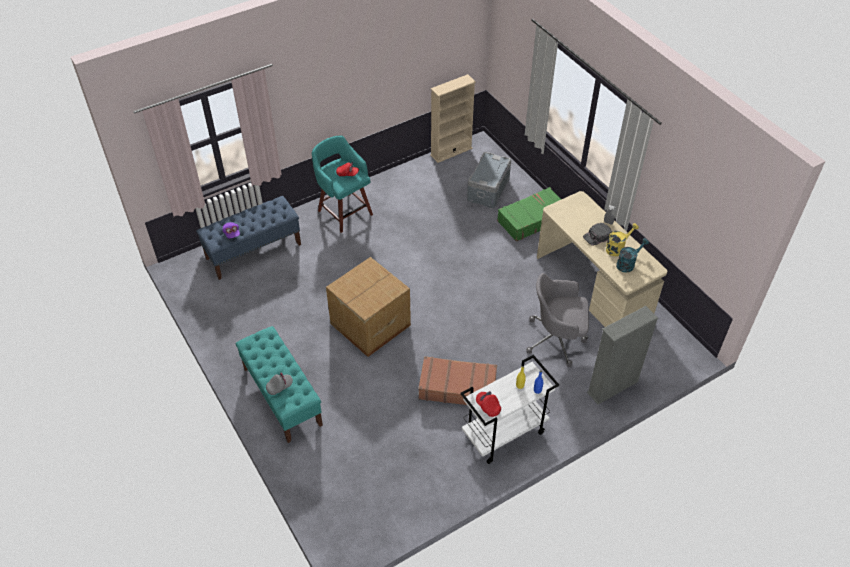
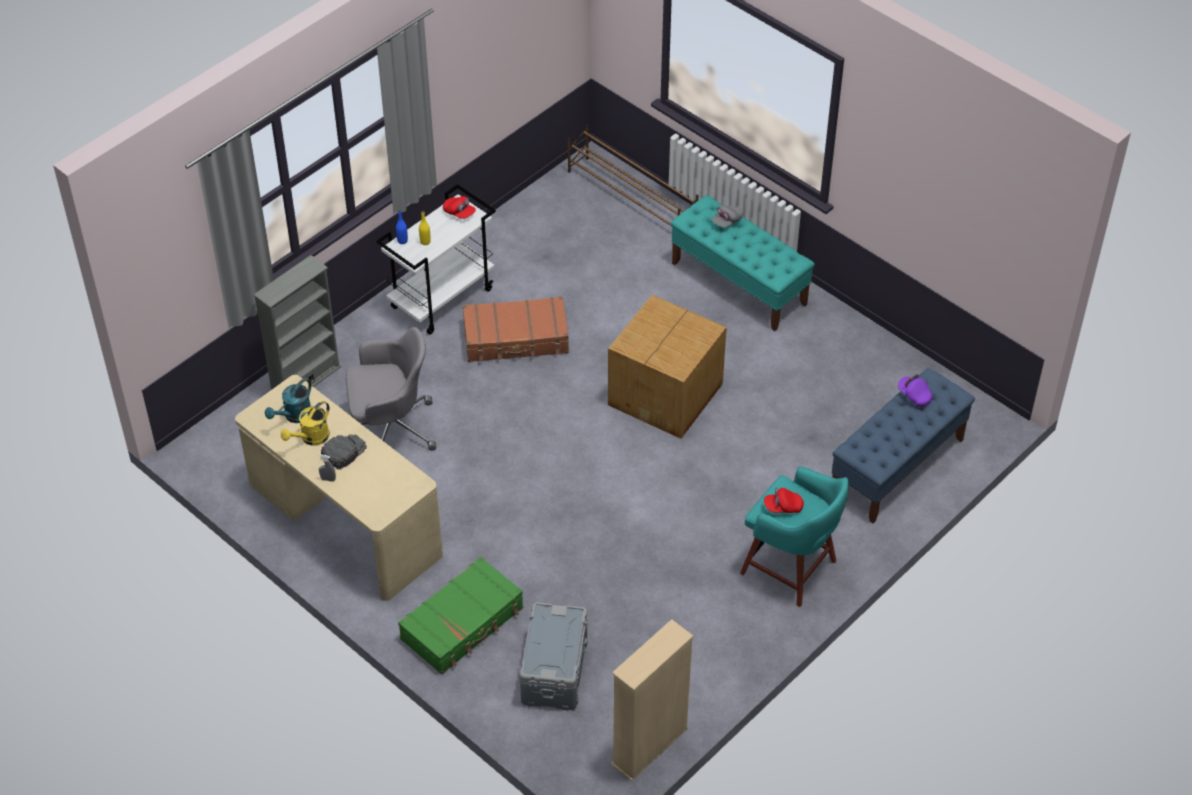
camera: 165 degrees right, 0 degrees up
(328, 495) = (631, 200): none -> brown shoe rack

